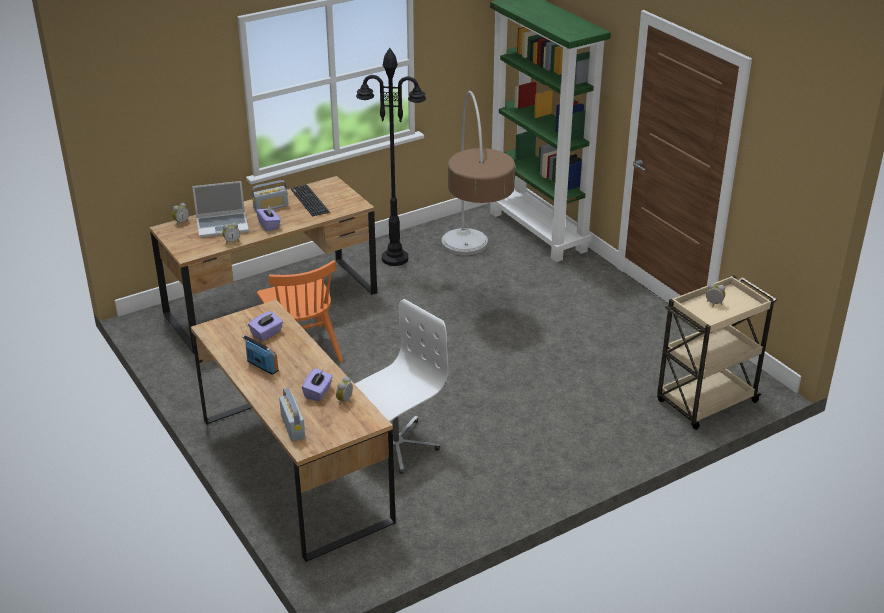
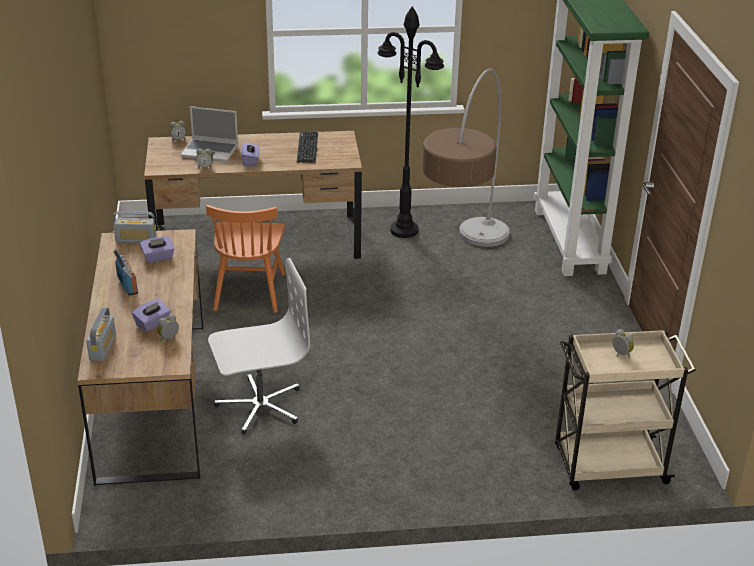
camera: 25 degrees right, 0 degrees up
(271, 207) = (267, 145): radio -> radio (136, 239)

